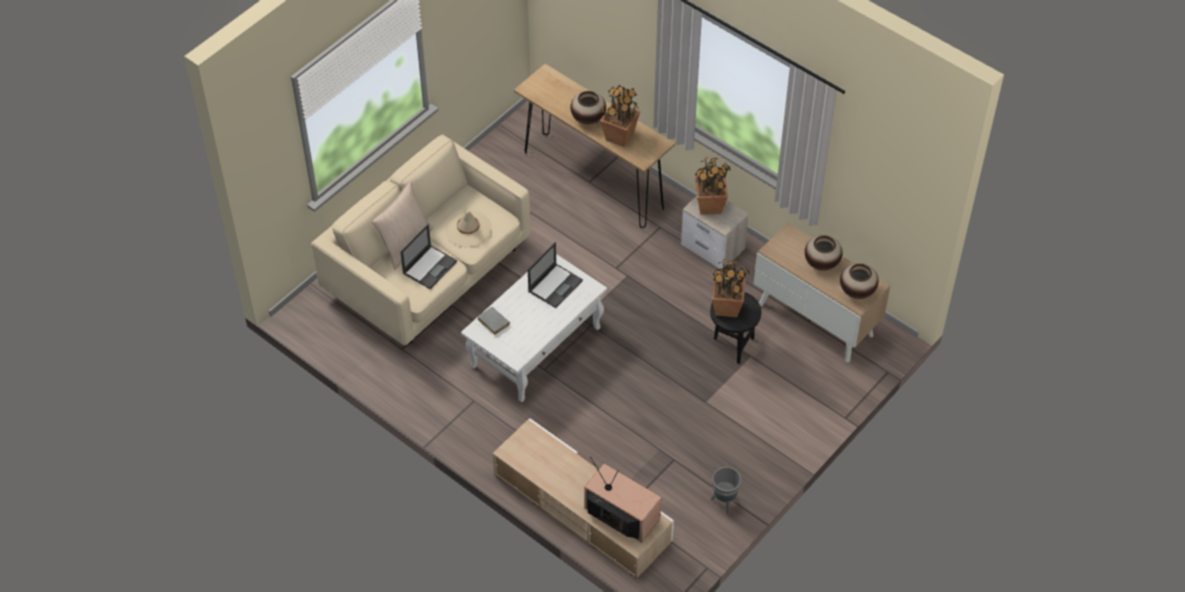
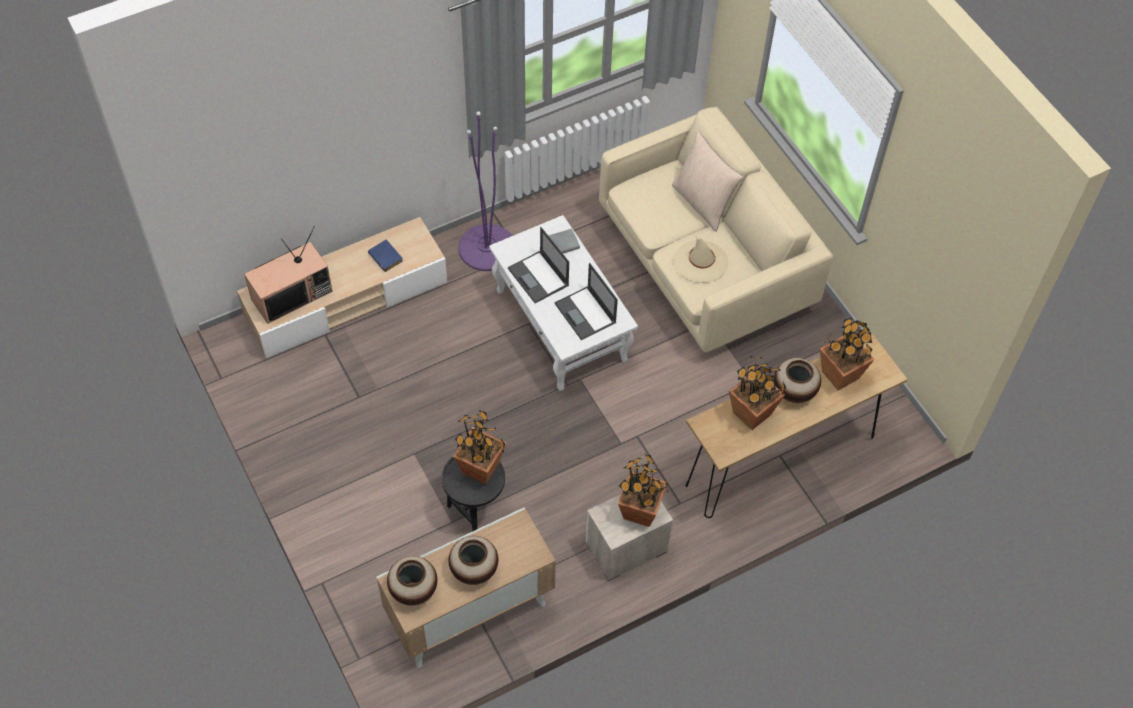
camera: 110 degrees right, 5 degrees up
(430, 267) = (662, 214): laptop -> laptop (539, 277)
(478, 425) = (487, 247): none -> purple floor lamp
(549, 459) = (387, 258): none -> blue book
(560, 98) = (840, 374): none -> potted plant
(724, 502) = (284, 421): grey planter -> none

